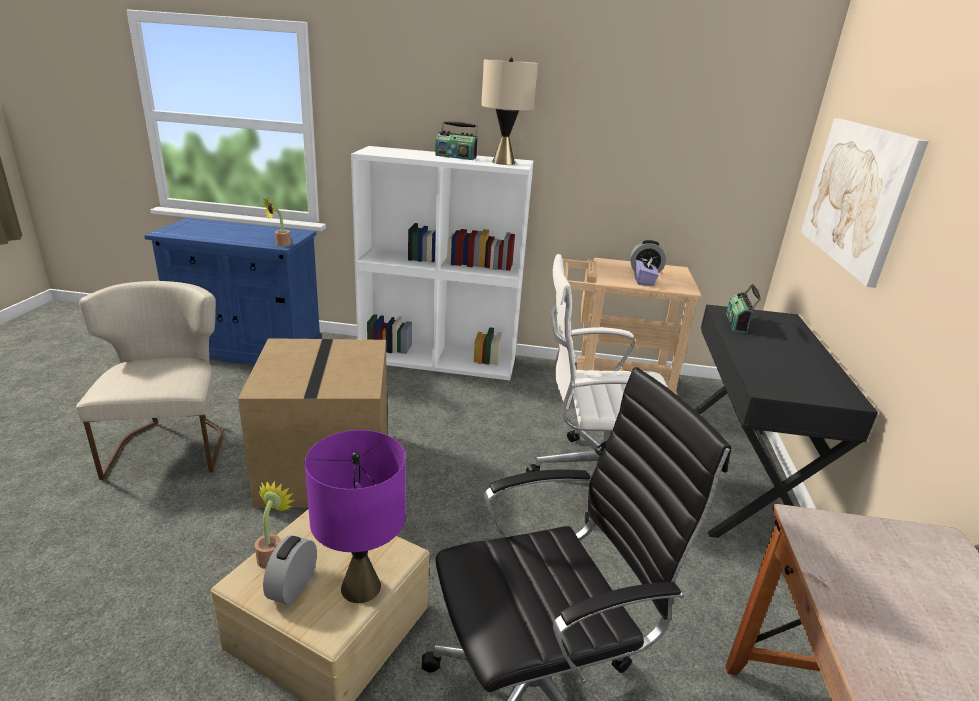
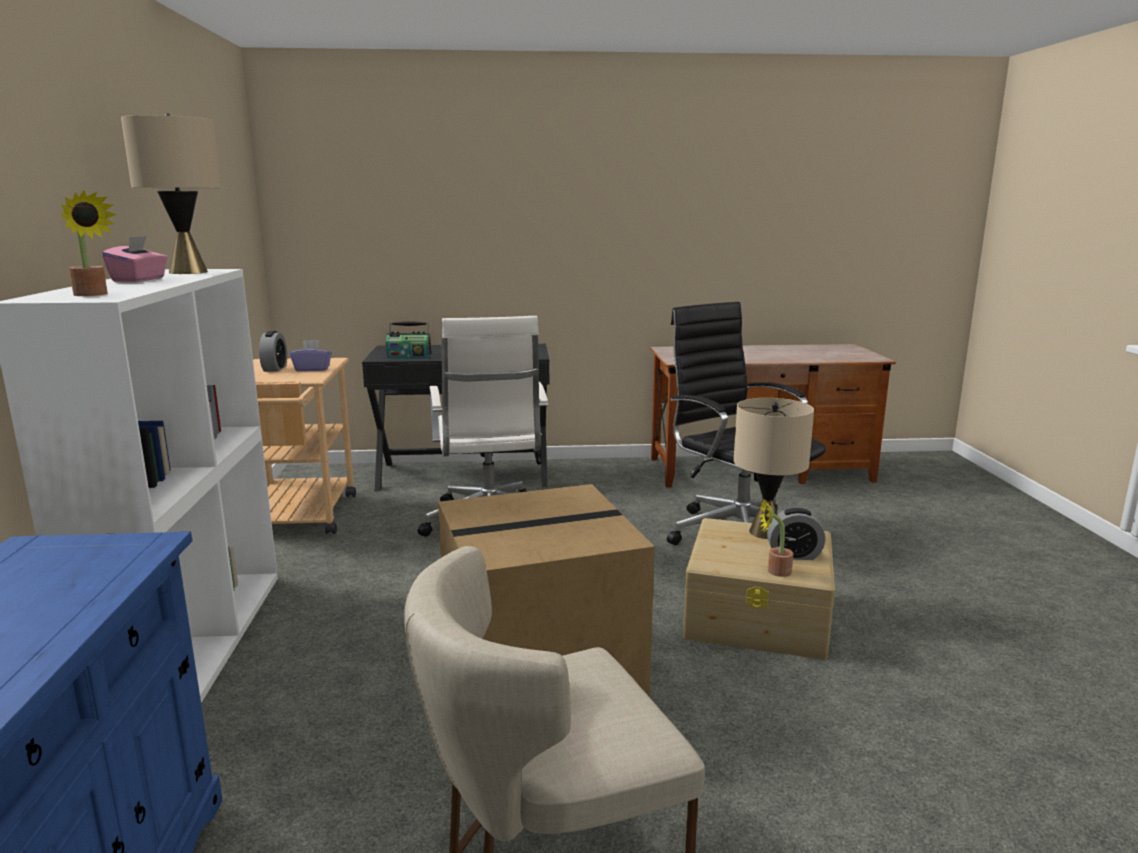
camera: 100 degrees left, 10 degrees down
(280, 244) = (144, 544): potted plant -> potted plant (93, 295)
(361, 587) = (765, 532): purple table lamp -> beige table lamp
(456, 157) = (139, 280): radio -> pink tissue box
(856, 195) = (405, 228): picture -> none

